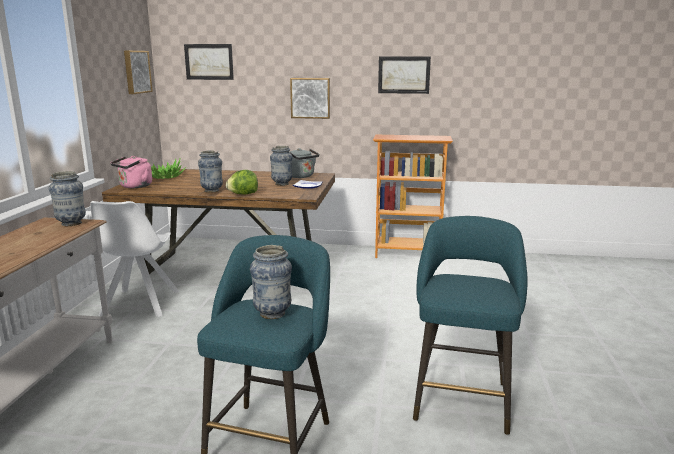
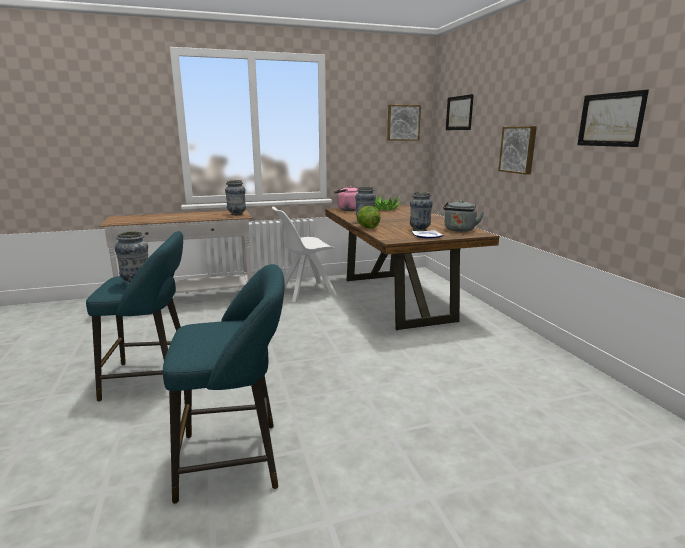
camera: 65 degrees right, 0 degrees up
(408, 253) = (561, 363): bookcase -> none

